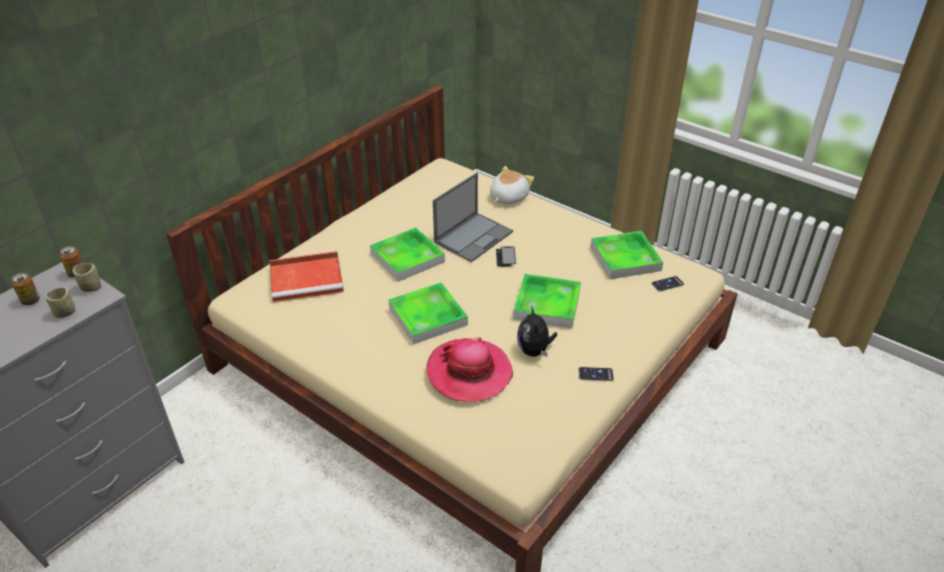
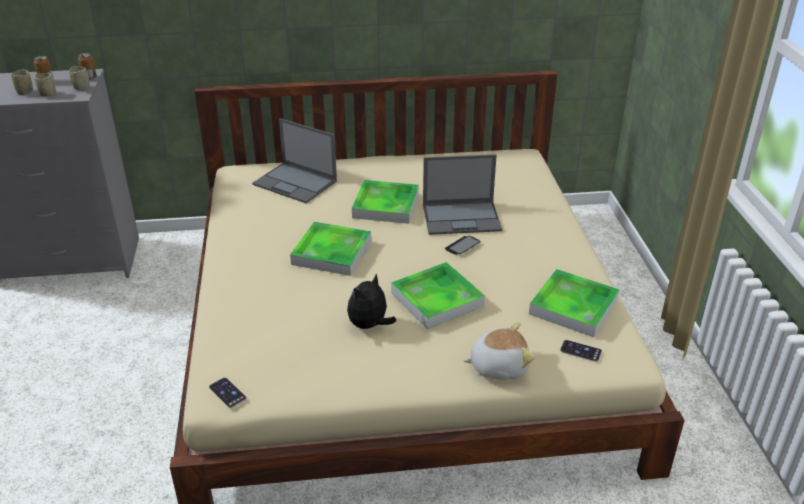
camera: 45 degrees right, 5 degrees down
(30, 324) = (25, 92): none -> cup
(308, 279) = (296, 183): red tray -> laptop
(469, 372) = (294, 307): hat -> none
(508, 197) = (543, 204): plush toy -> plush toy (498, 366)
(595, 374) = (388, 375): phone -> phone (227, 393)

